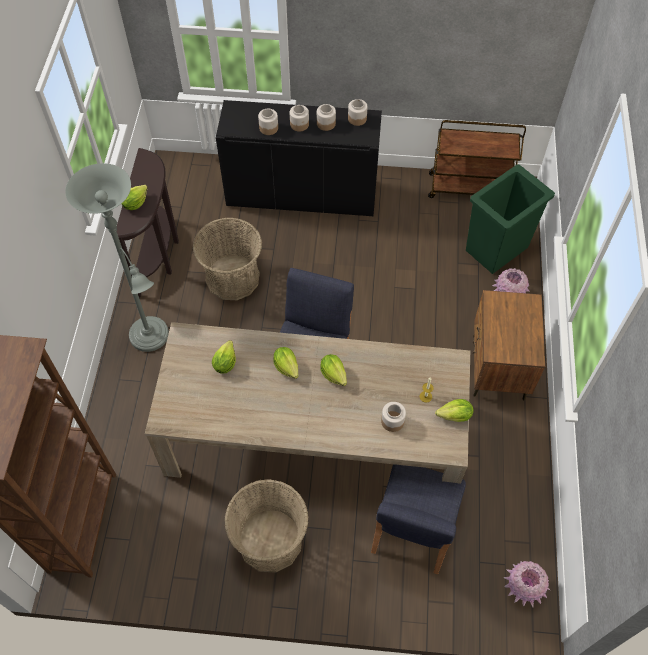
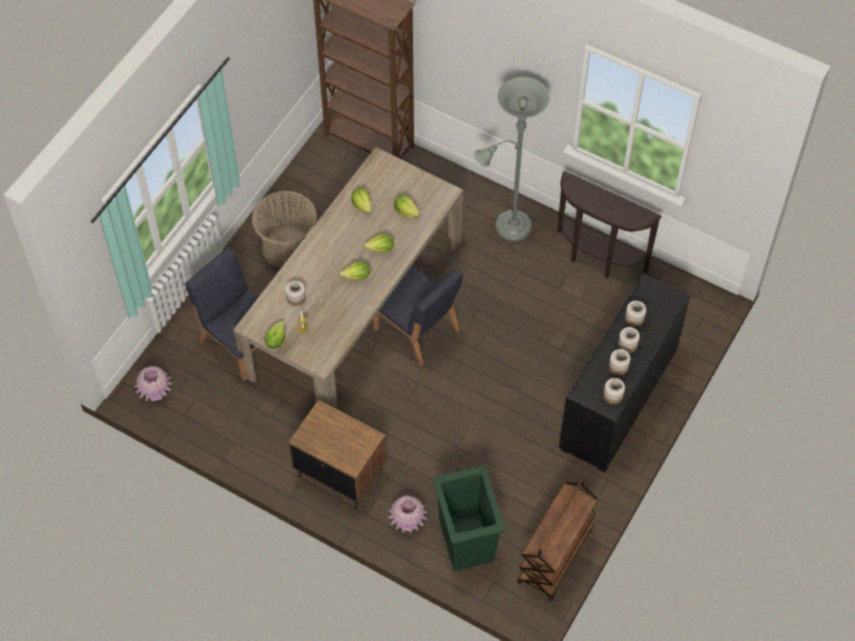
camera: 115 degrees right, 0 degrees up
(135, 203) = (593, 194): lettuce -> lettuce (362, 205)
(232, 278) = (543, 305): basket -> none

